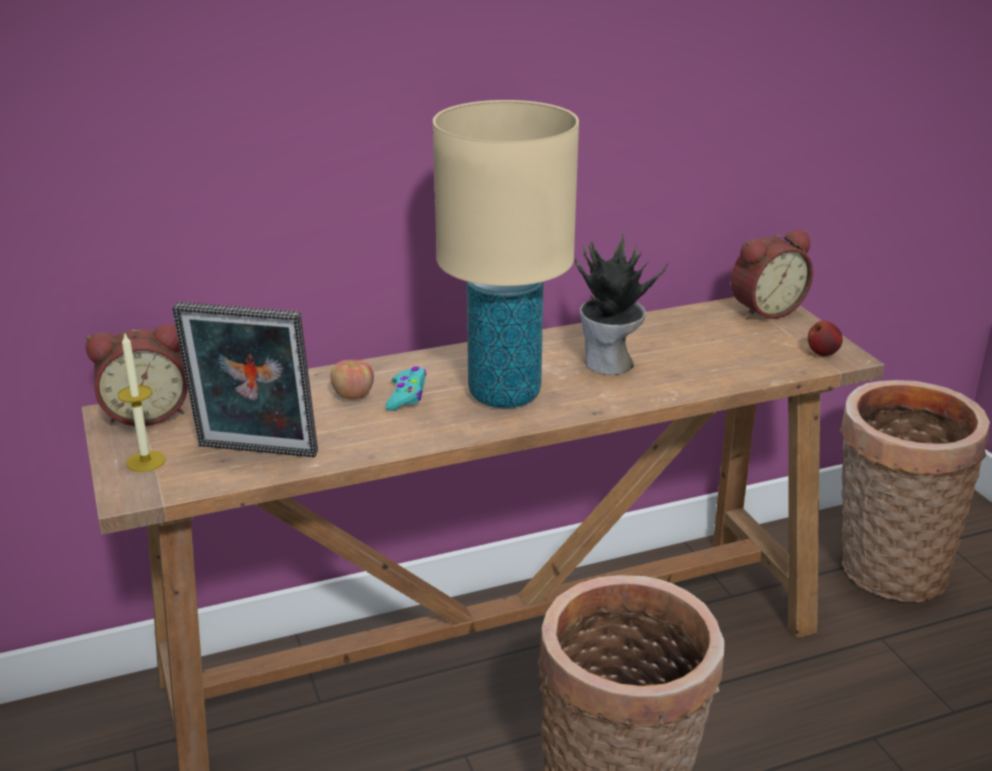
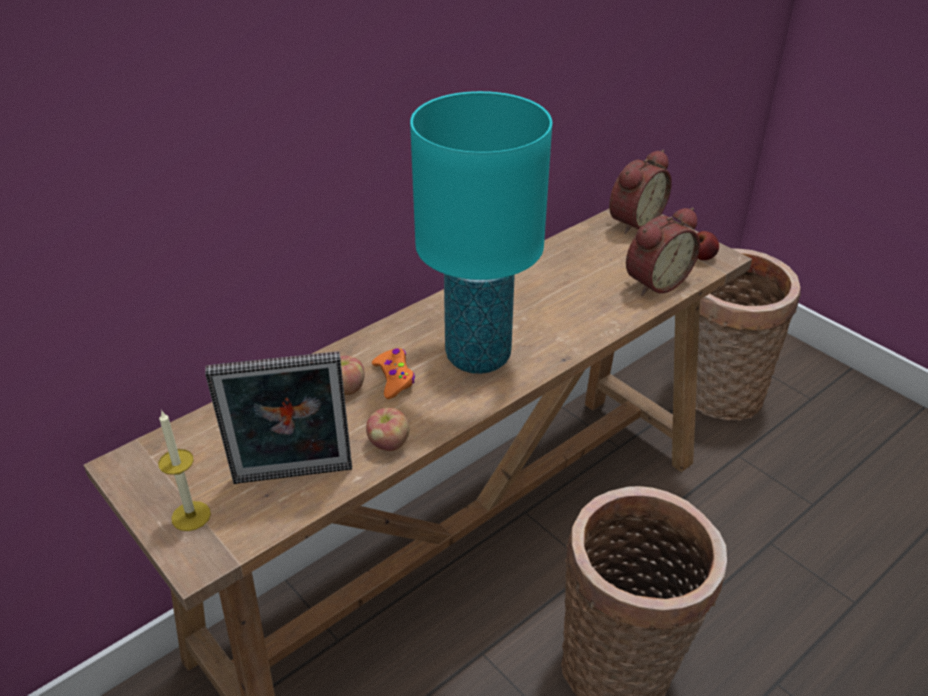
camera: 20 degrees left, 10 degrees up
(146, 413) = (157, 457): alarm clock -> alarm clock (654, 281)
(364, 445) = (389, 444): none -> apple
(406, 396) = (394, 378): turquoise game controller -> orange game controller
(504, 394) = (477, 356): beige table lamp -> turquoise table lamp
(610, 364) = (546, 304): potted plant -> none

